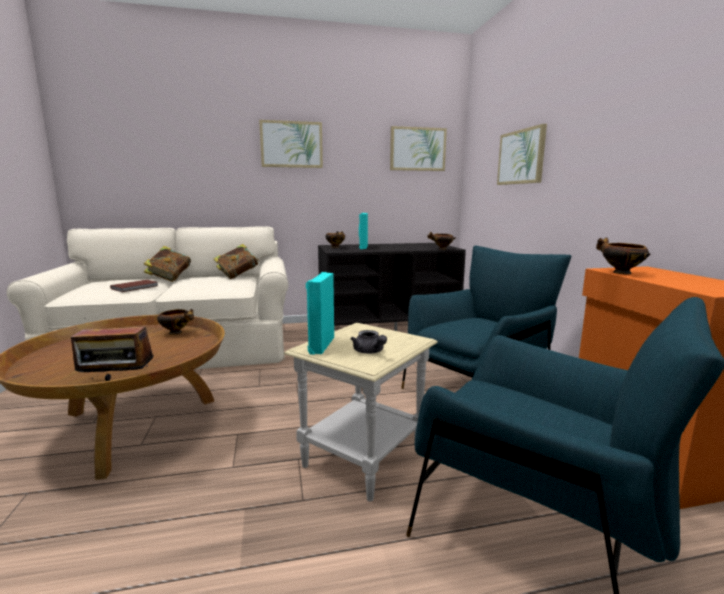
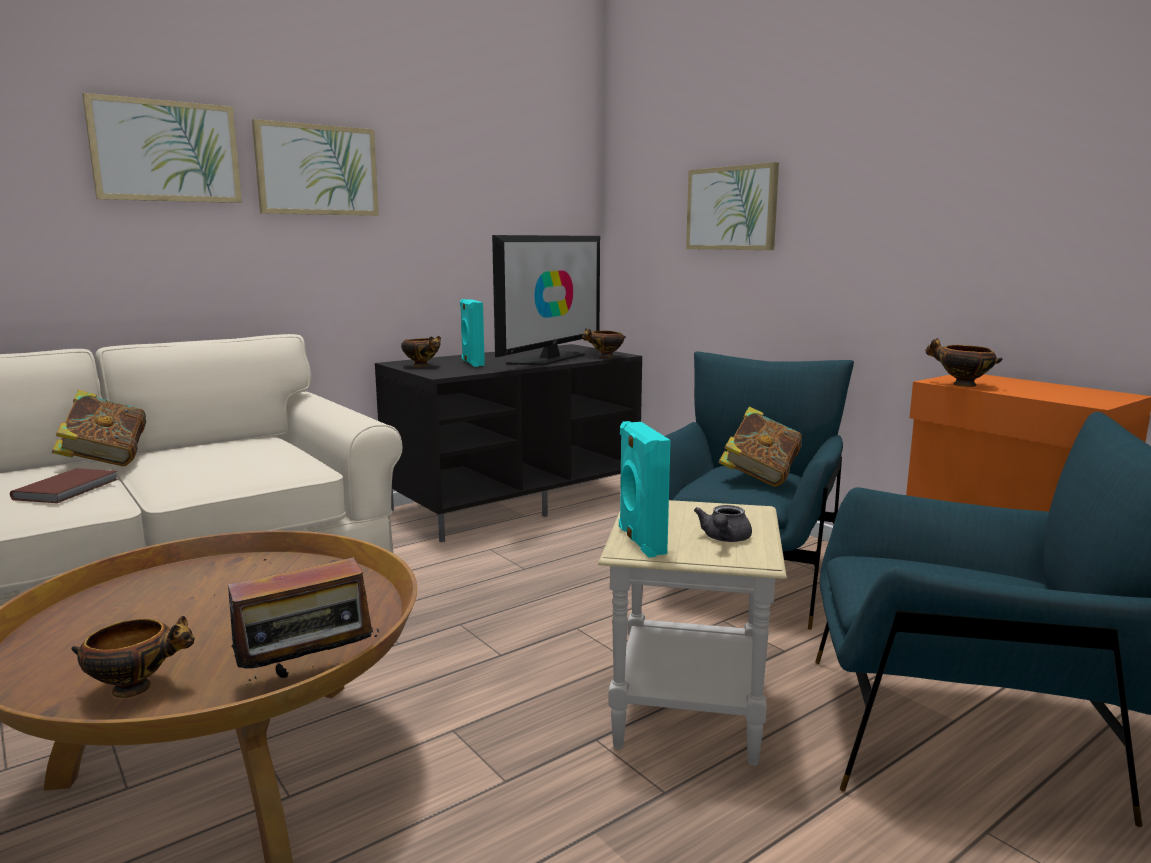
camera: 25 degrees left, 0 degrees up
(177, 333) = (263, 568): bowl -> bowl (136, 688)
(238, 276) = (256, 439): book -> book (759, 477)
(370, 352) = (724, 539): grey teapot -> grey teapot turned 75 degrees clockwise
(408, 248) = (550, 358): none -> television
(417, 149) = (533, 183): picture -> picture (165, 151)

